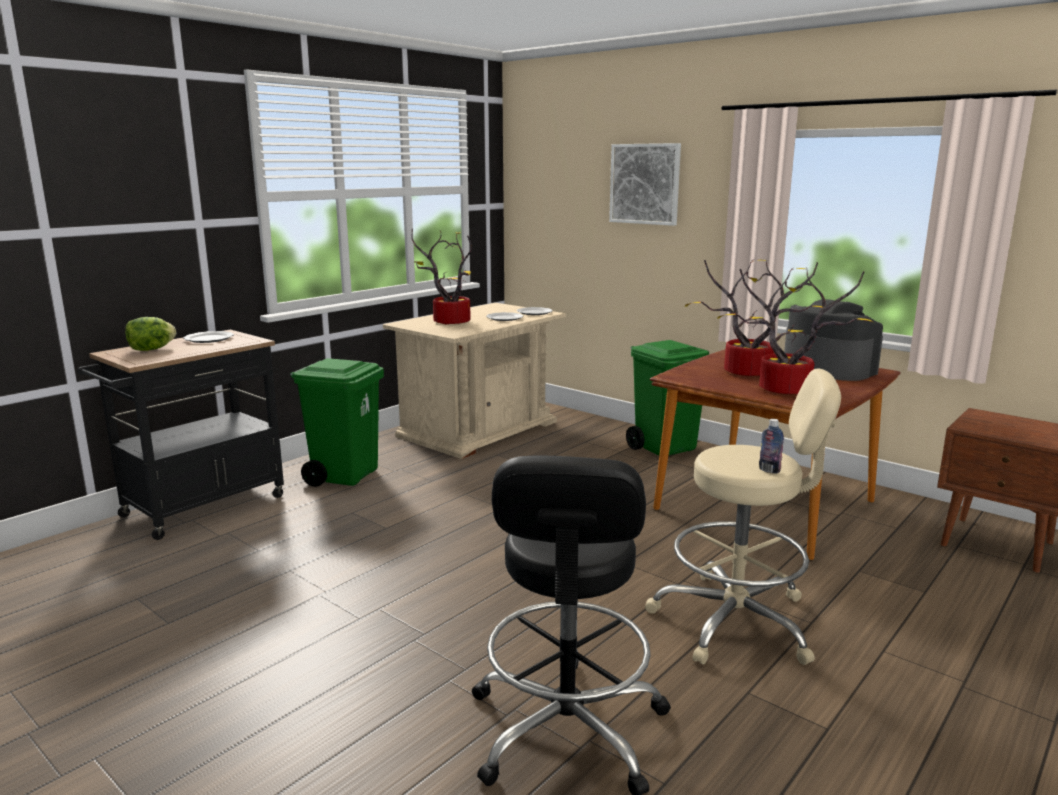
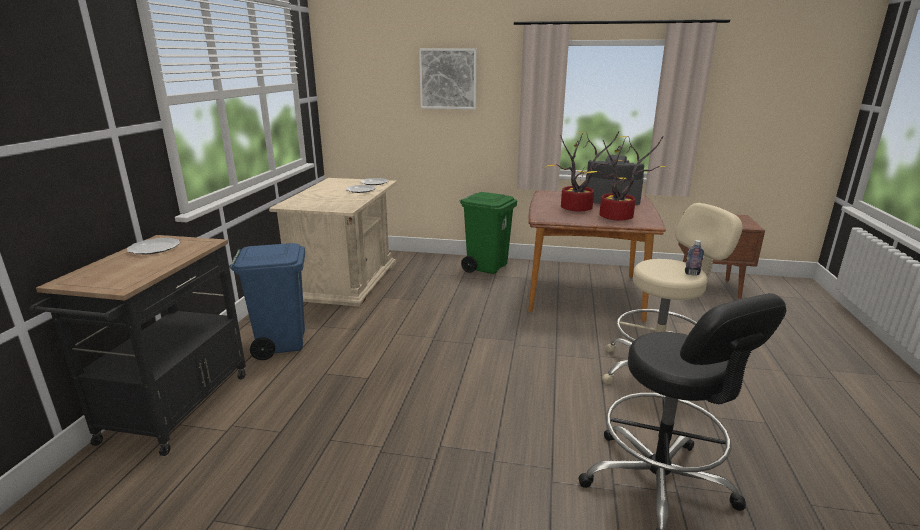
camera: 30 degrees left, 5 degrees up
(151, 350) = (110, 270): lettuce -> none
(345, 475) = (281, 343): green trash can -> blue trash can
(448, 322) = (322, 199): potted plant -> none

